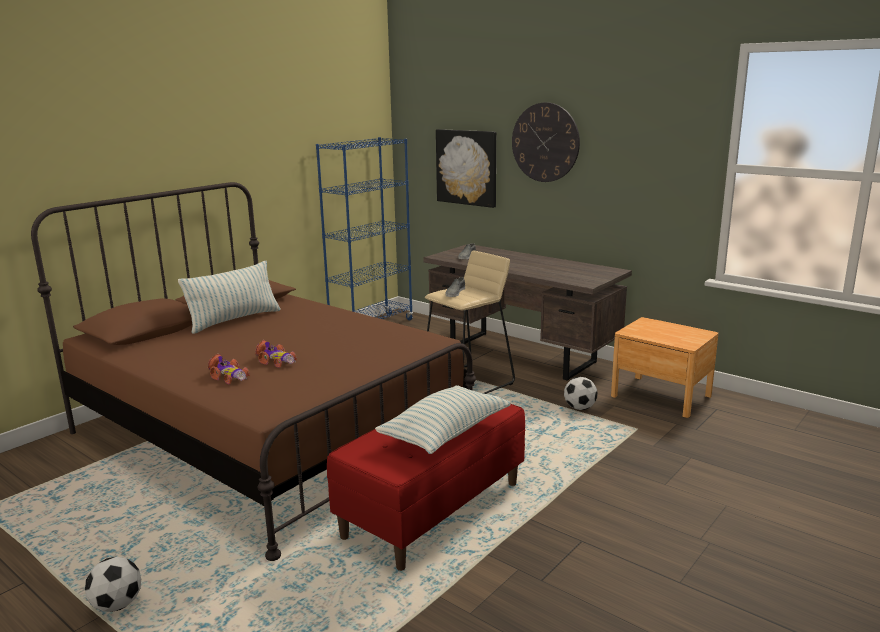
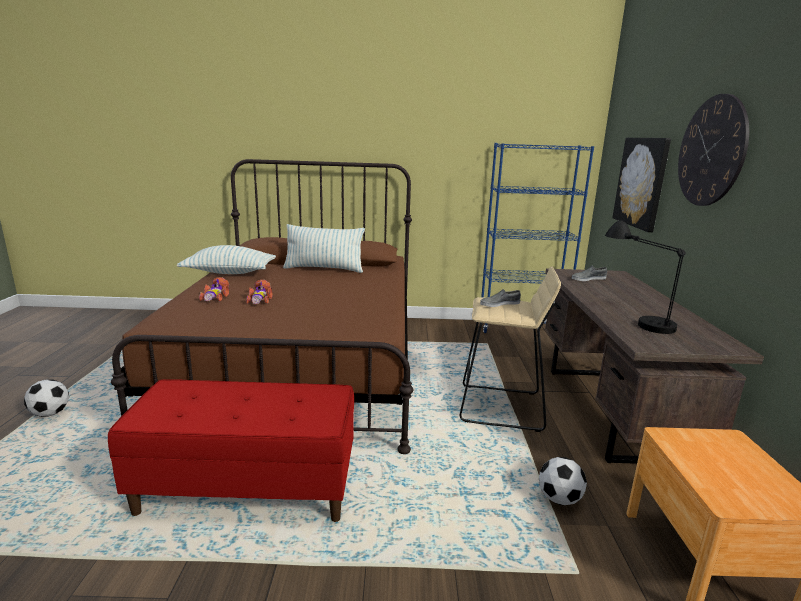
camera: 50 degrees right, 0 degrees up
(445, 433) = (236, 415): pillow -> pillow (229, 273)
(547, 271) = (634, 316): none -> black table lamp

